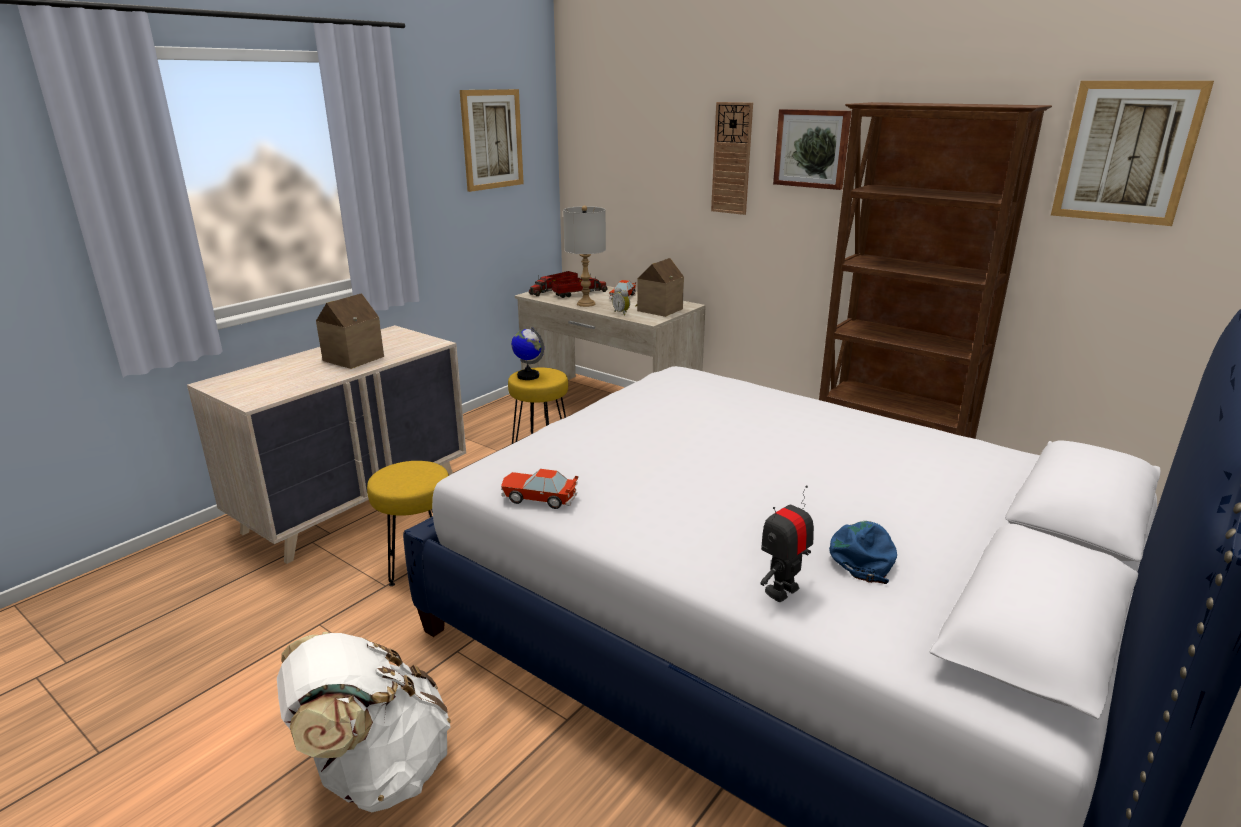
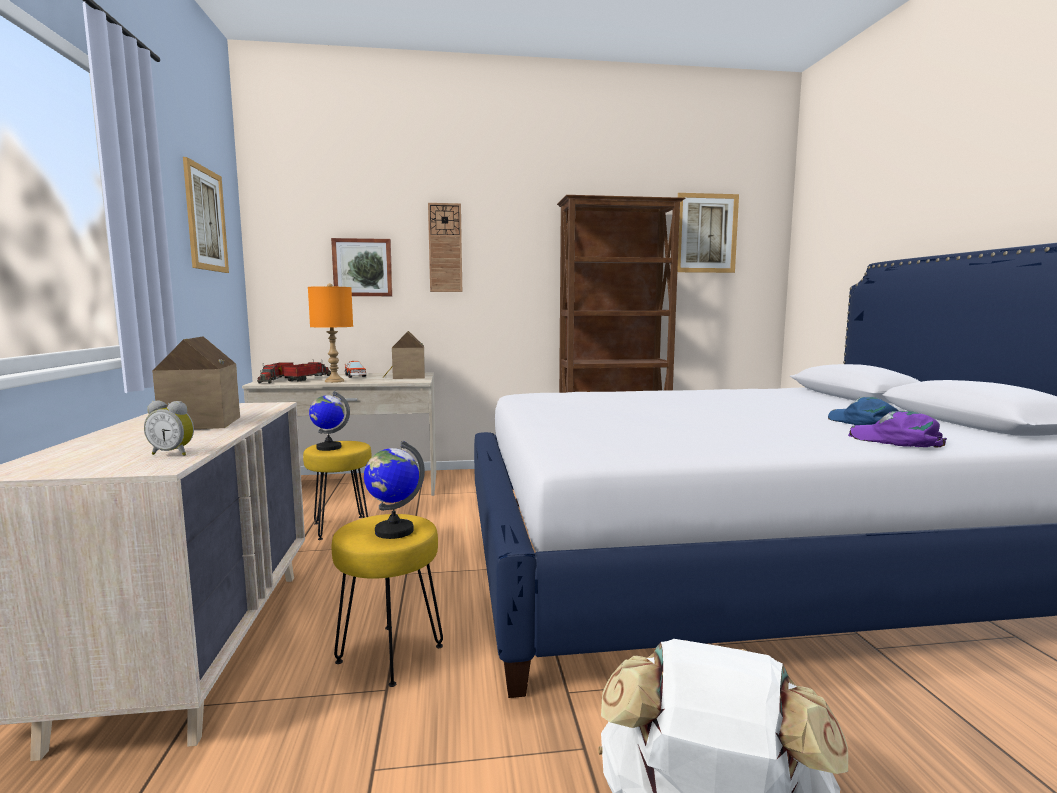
camera: 45 degrees left, 15 degrees down
(406, 480) = (393, 531): none -> globe
(539, 498) = (660, 451): toy car -> none
(586, 304) = (334, 381): grey table lamp -> orange table lamp
(622, 313) = (383, 381): alarm clock -> alarm clock (173, 453)
(782, 591) = (896, 440): toy robot -> purple cap
(812, 148) = (514, 237): picture -> picture (362, 267)

